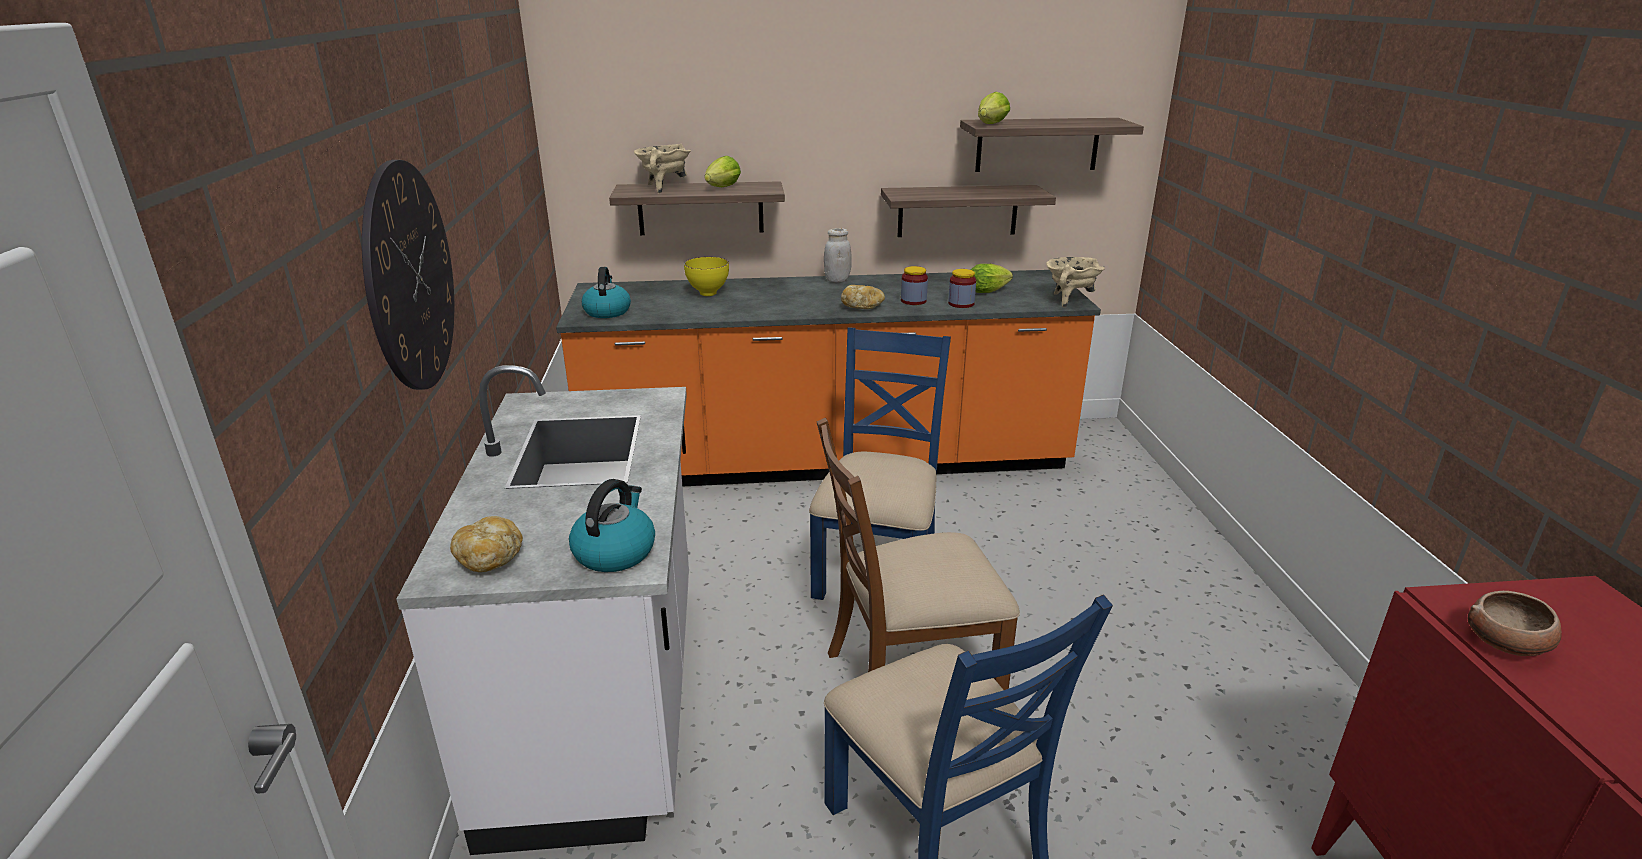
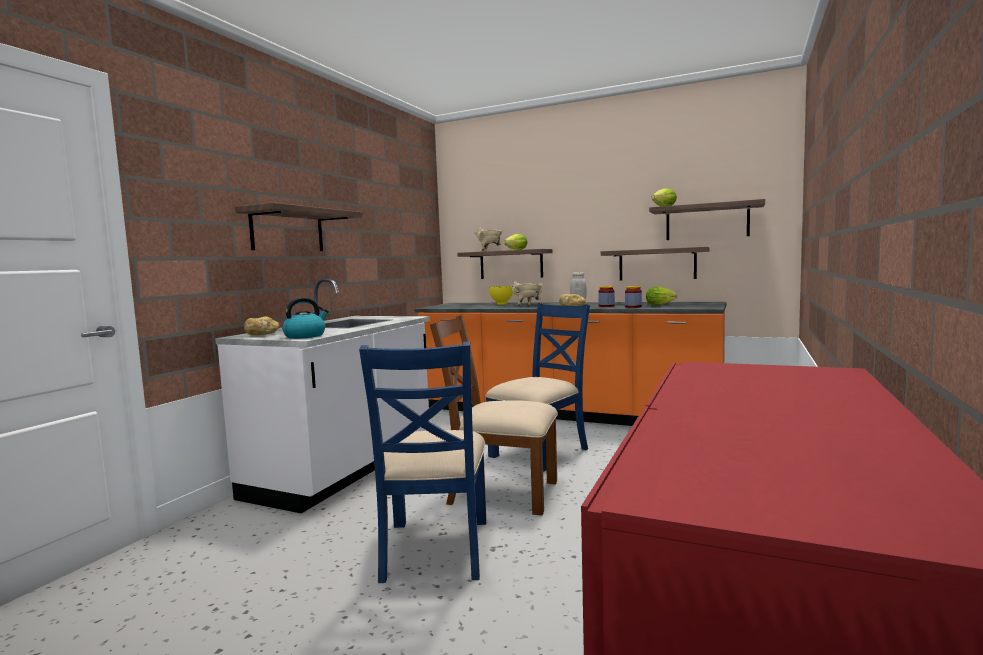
camera: 30 degrees right, 20 degrees down
(410, 277) = (287, 230): wall clock -> shelf
(607, 311) = (444, 306): kettle -> none
(1069, 300) = (708, 307): beige cooking pot -> beige cooking pot (529, 305)
(1507, 644) = (706, 375): bowl -> none

